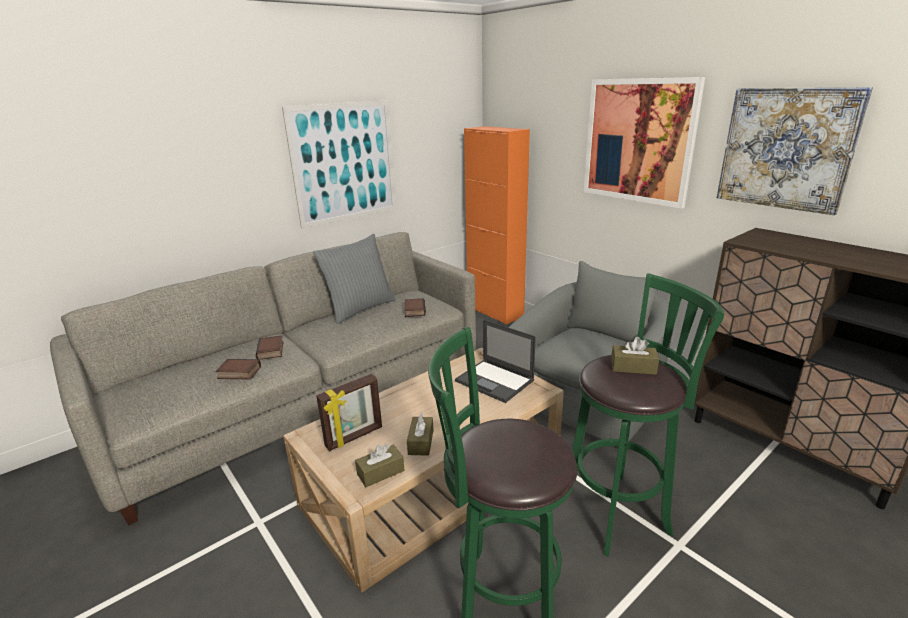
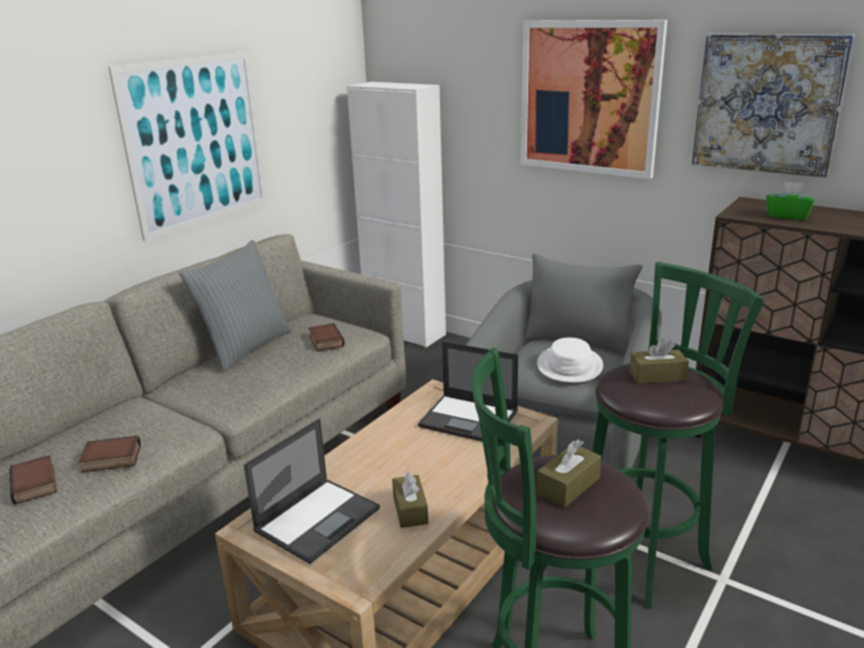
camera: 15 degrees left, 0 degrees up
(271, 351) = (144, 422): book -> book (36, 484)
(354, 437) = (318, 518): picture frame -> laptop
(380, 472) = (375, 556): brown tissue box -> brown tissue box (568, 486)
(495, 312) = (405, 332): orange cabinet -> white cabinet
(590, 350) = (570, 365): none -> white hat
(790, 246) = (787, 216): none -> green tissue box

